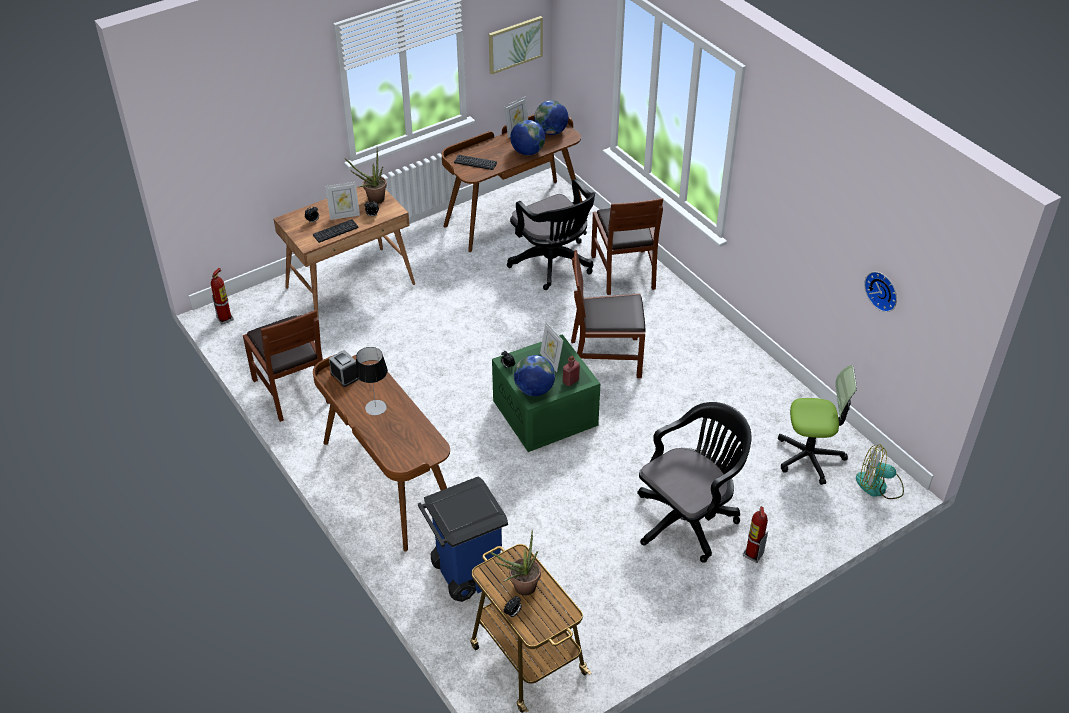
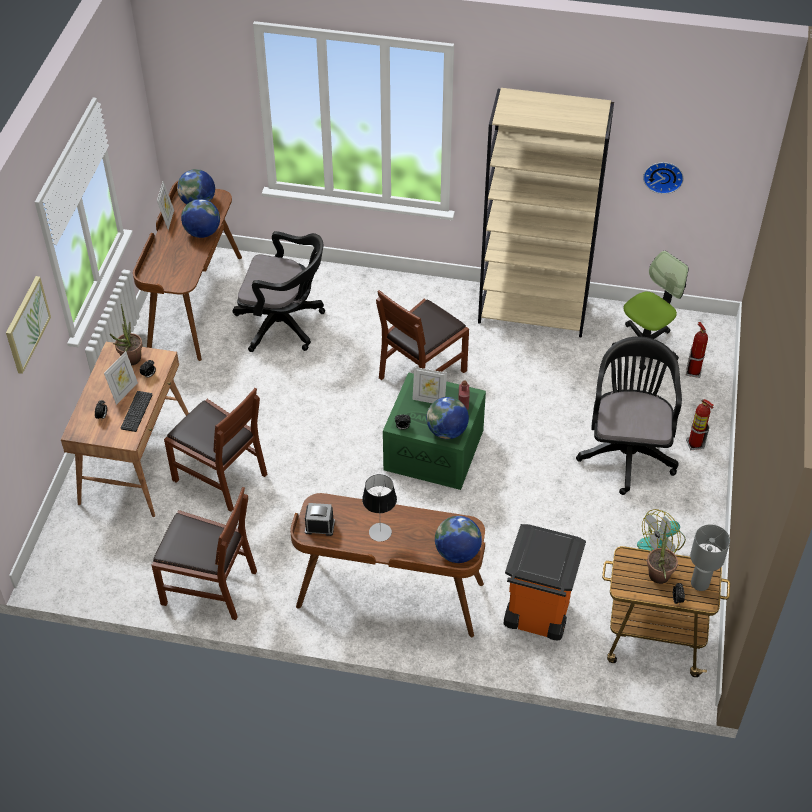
camera: 45 degrees left, 5 degrees up
(225, 318) = (59, 572): fire extinguisher -> fire extinguisher (693, 371)
(405, 458) = (457, 553): none -> globe
(465, 573) = (536, 616): blue trash can -> orange trash can
(475, 163) = (171, 270): keyboard -> none
(515, 44) = (133, 133): picture -> picture (26, 324)
(547, 618) = (700, 583): none -> grey table lamp
(624, 271) = (346, 293): brown chair -> brown chair (220, 476)
(750, 372) = (533, 311): none -> beige bookcase
(879, 486) = (708, 335): fan -> fan (662, 543)

